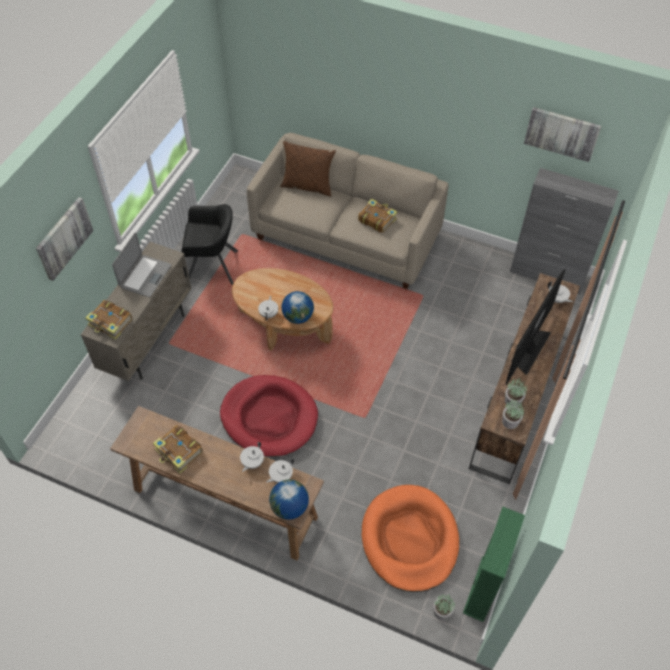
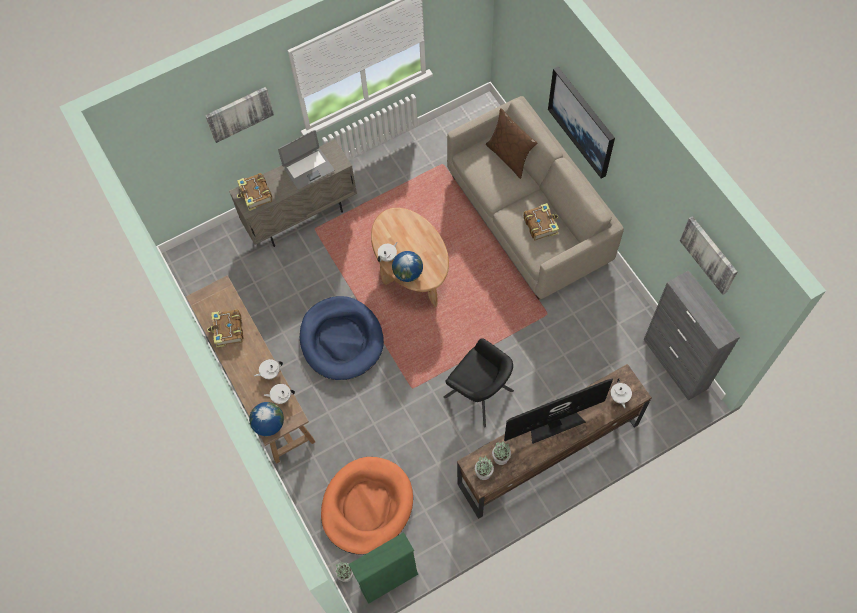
camera: 40 degrees right, 10 degrees up
(212, 267) = (396, 181): black armchair -> black armchair (479, 394)
(269, 417) = (341, 340): red dog bed -> blue dog bed
(368, 107) = (582, 121): none -> picture

